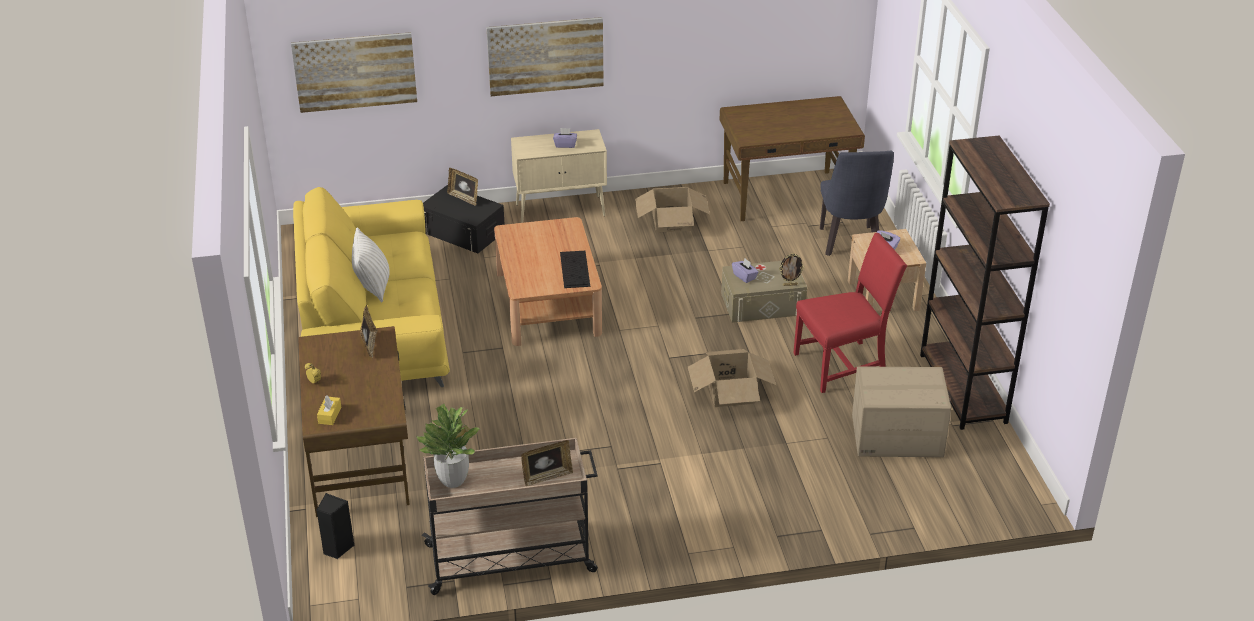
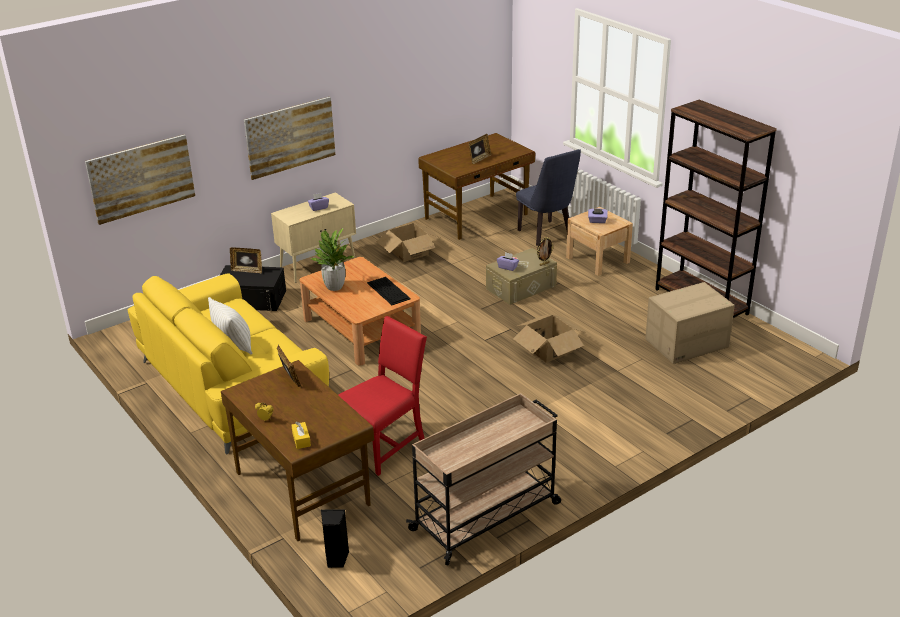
camera: 25 degrees left, 5 degrees down
(453, 480) = (445, 456): potted plant -> potted plant (334, 287)
(547, 477) = (517, 429): picture frame -> picture frame (479, 159)
(843, 364) = (610, 309): red chair -> red chair (384, 444)

